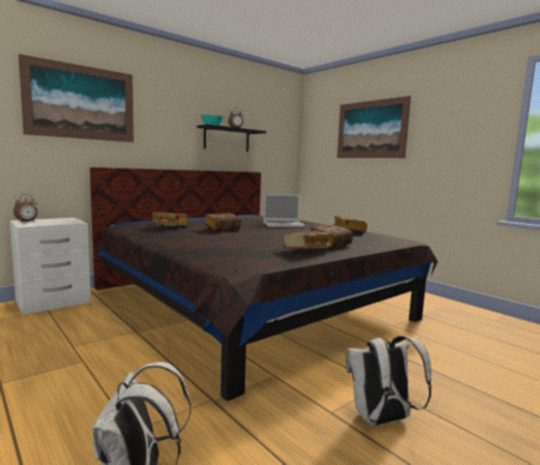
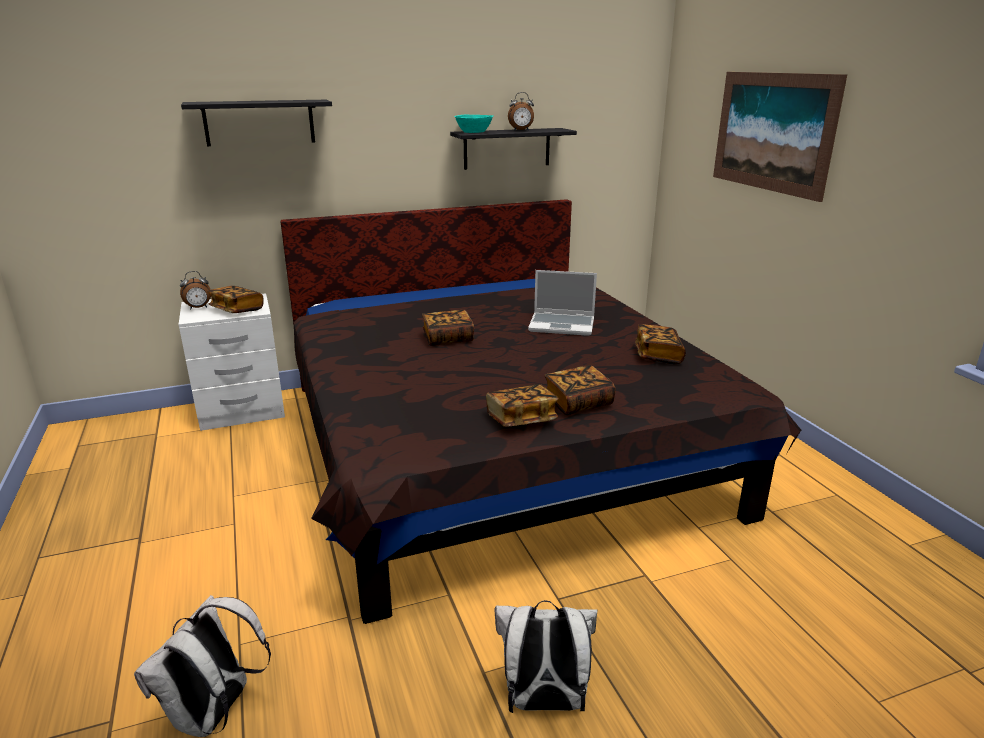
camera: 20 degrees right, 15 degrees up
(81, 102) = (259, 122): picture -> black shelf
(169, 227) = (377, 326): book -> book (237, 310)

